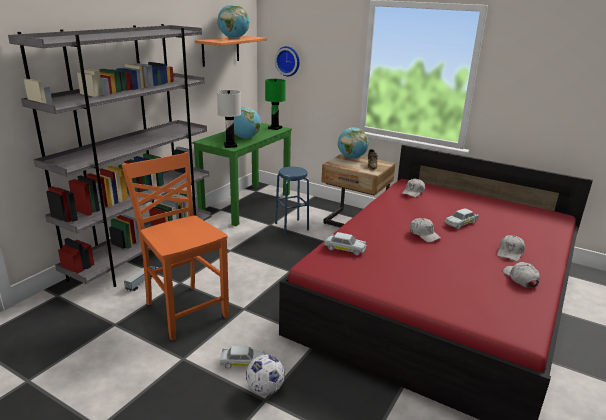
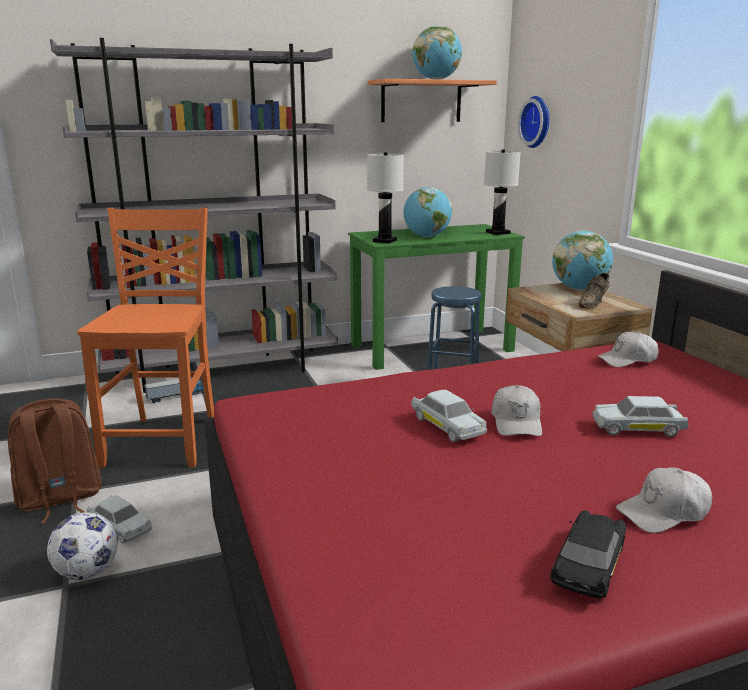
camera: 40 degrees right, 5 degrees down
(182, 367) = (59, 500): none -> brown backpack
(275, 128) = (498, 233): green table lamp -> white table lamp
(344, 249) = (335, 399): white toy car -> white toy car (447, 425)
(520, 278) = (588, 566): white cap -> black toy car

